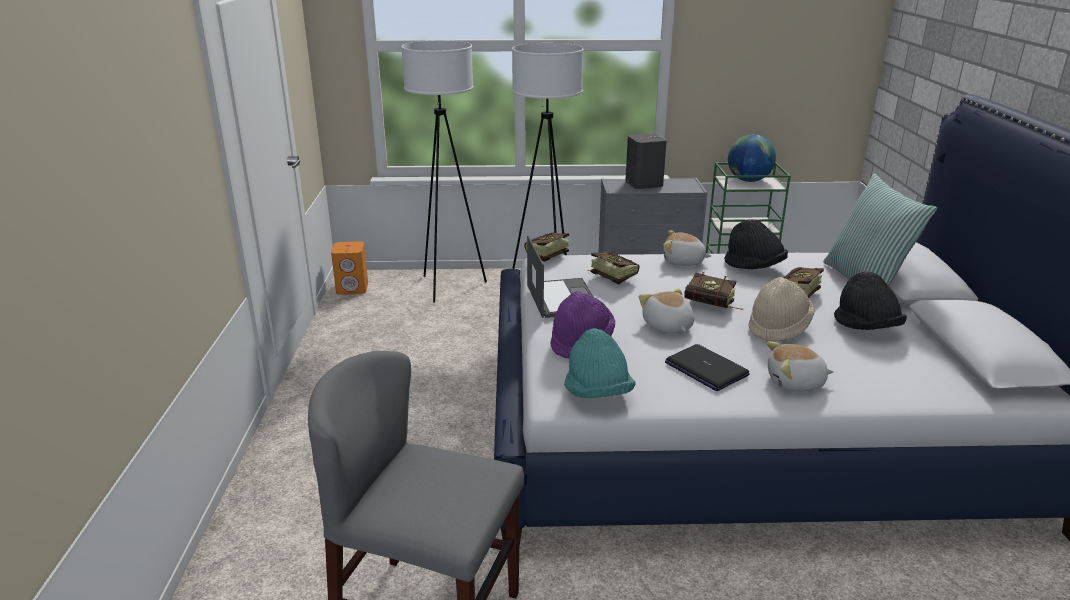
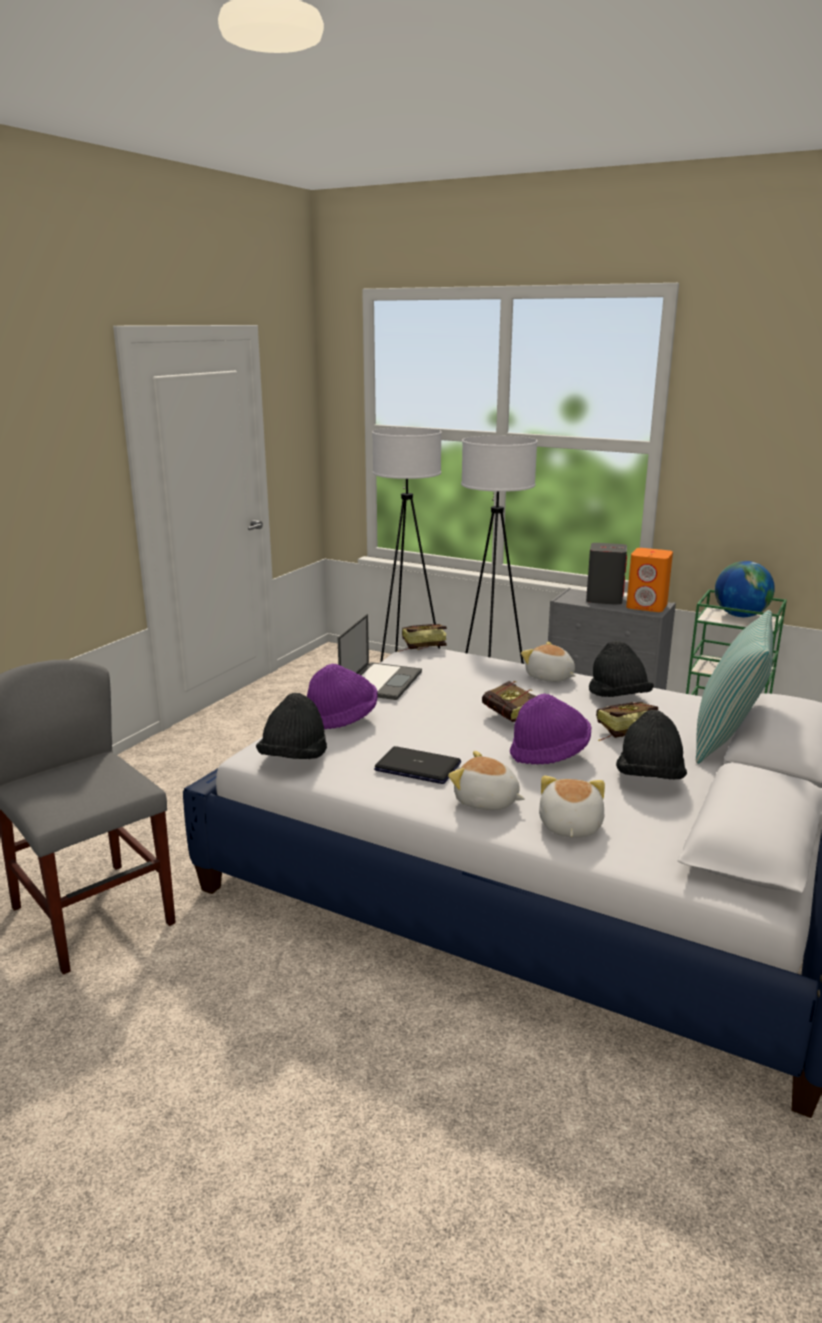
camera: 30 degrees right, 5 degrees down
(353, 288) = (323, 659): orange speaker -> orange speaker (647, 606)
(597, 393) = (294, 758): turquoise hat -> black hat
(610, 276) = (451, 673): book -> none
(667, 327) = (441, 726): plush toy -> plush toy (569, 826)
(705, 369) = (418, 767): laptop -> laptop turned 120 degrees clockwise
(778, 328) = (549, 753): beige hat -> purple hat

